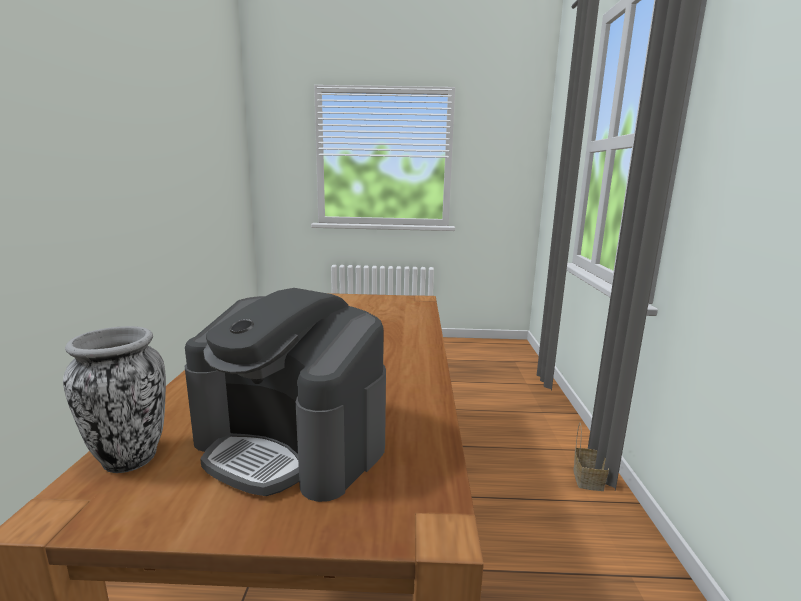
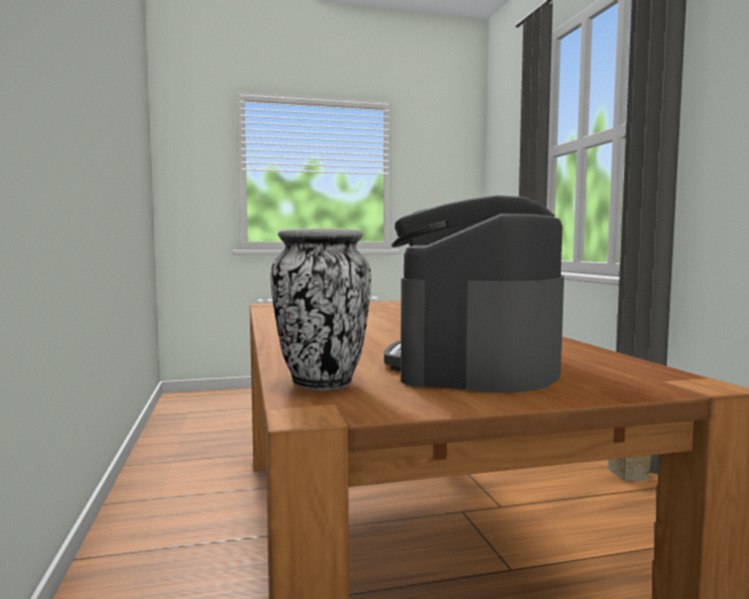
camera: 15 degrees left, 10 degrees down
(292, 442) = (474, 365): coffee machine -> coffee machine turned 90 degrees clockwise

